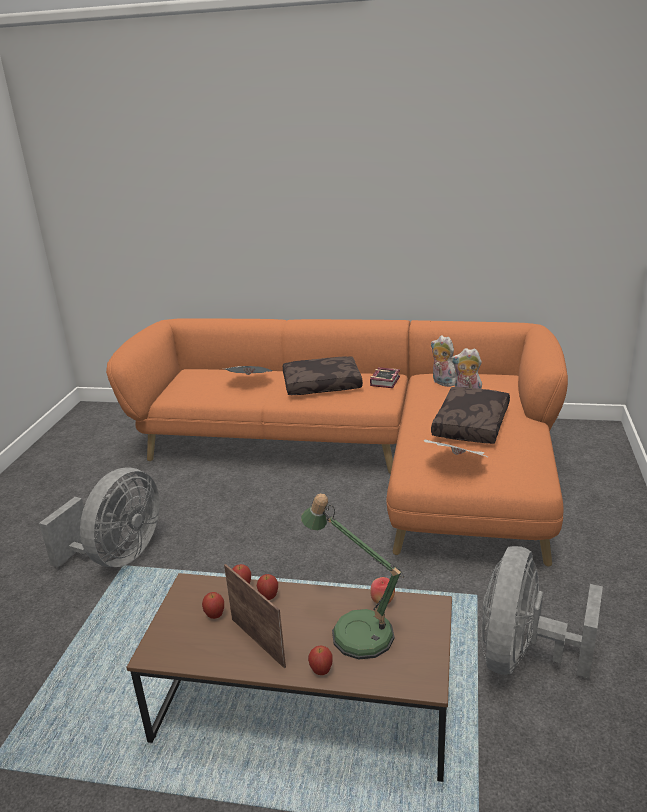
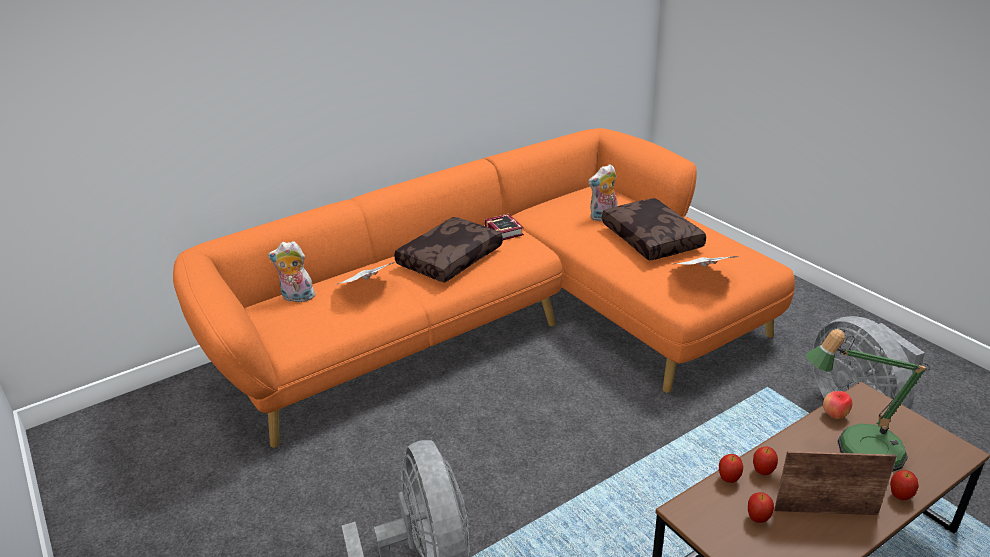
camera: 45 degrees left, 5 degrees up
(442, 382) = (556, 213): plush toy -> plush toy (297, 298)

